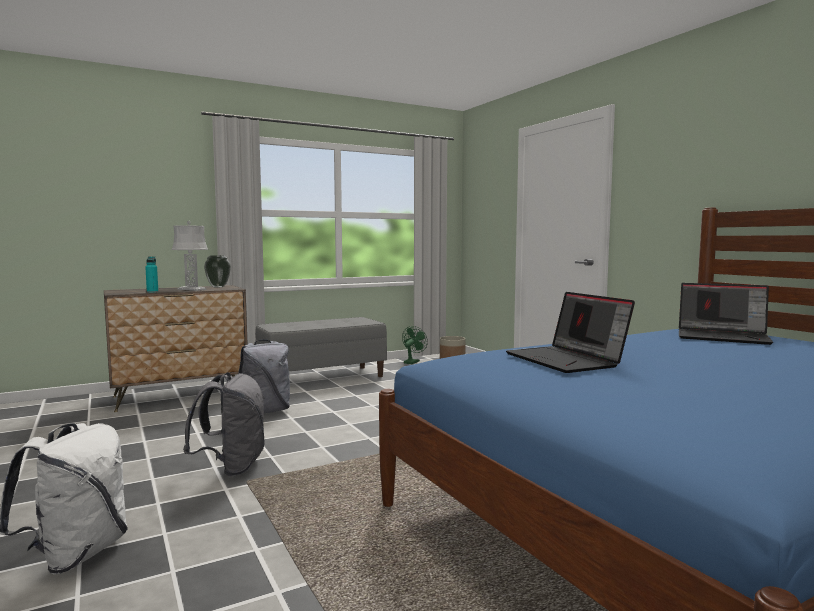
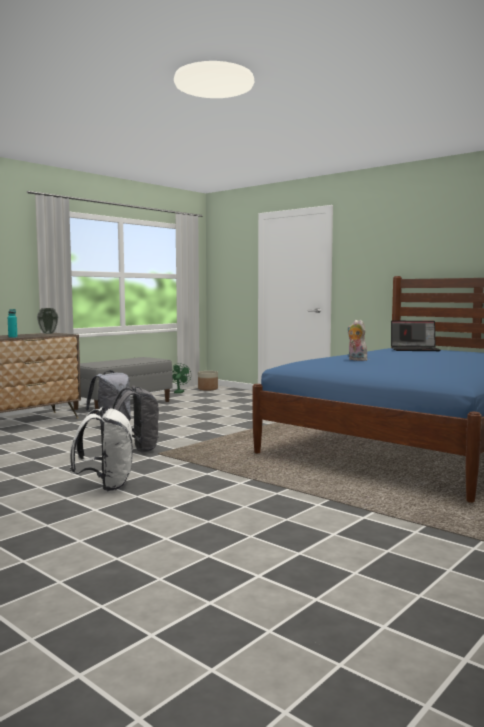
camera: 20 degrees left, 0 degrees up
(191, 289) = (35, 335): grey table lamp -> none
(567, 360) = (356, 360): laptop -> plush toy

